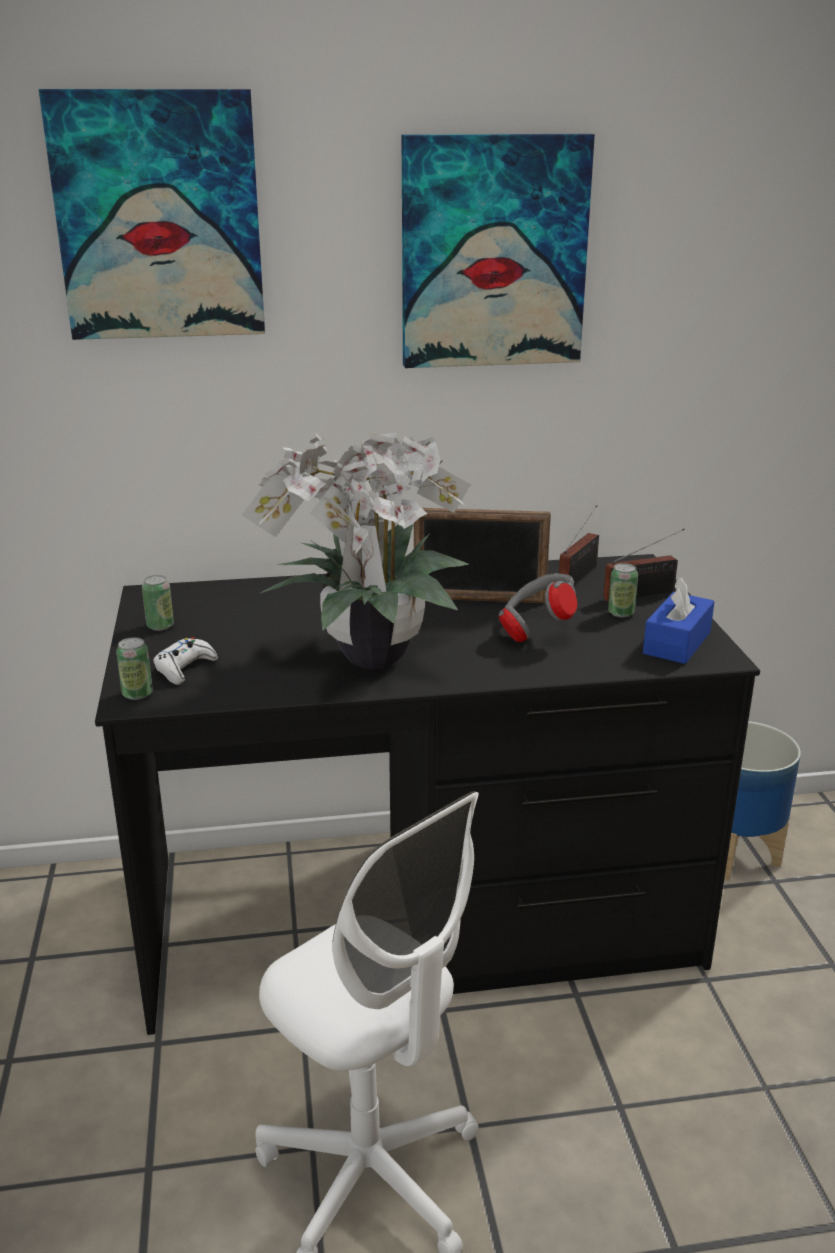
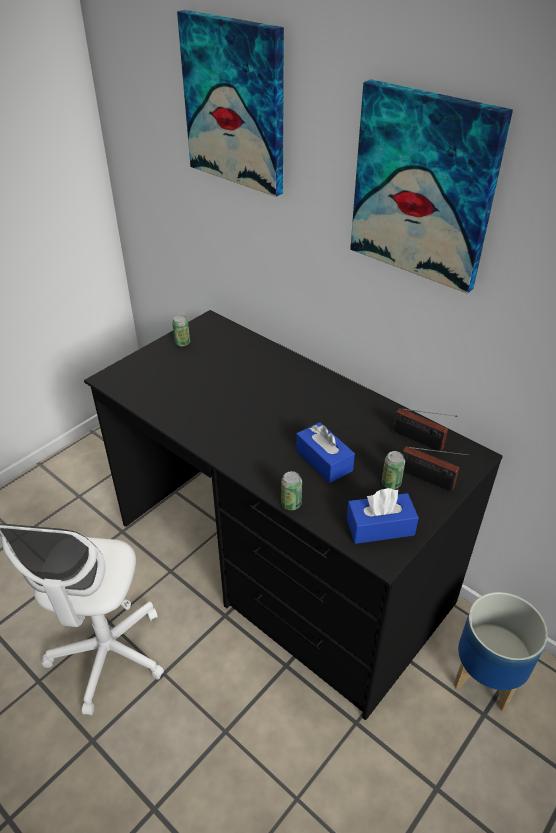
camera: 50 degrees right, 15 degrees up
(137, 694) = (115, 376): can -> can (291, 504)
(184, 668) = (151, 374): white game controller -> none
(366, 657) = (221, 419): potted plant -> none
(479, 599) = (336, 420): picture frame -> none
(535, 630) = (324, 460): grey headphones -> blue tissue box
(580, 576) = (420, 442): radio -> radio turned 45 degrees clockwise

